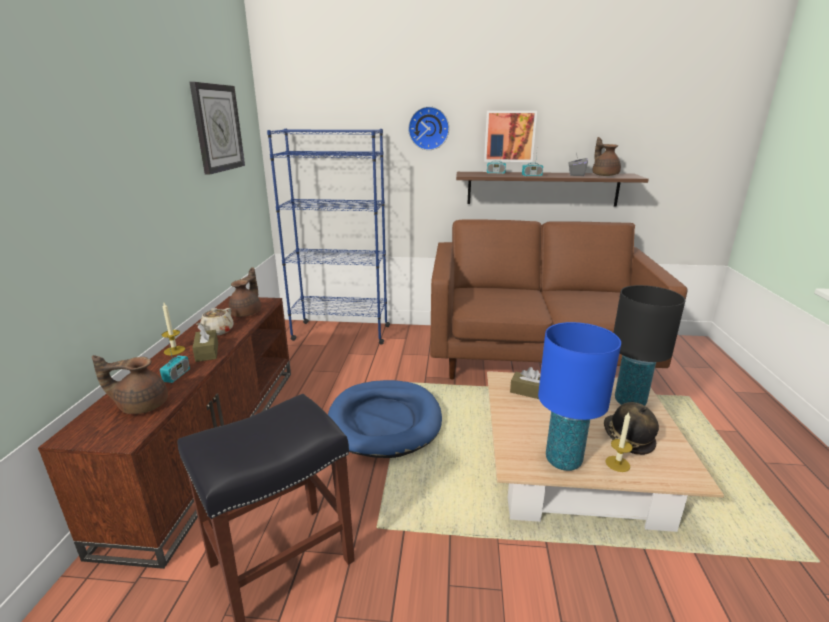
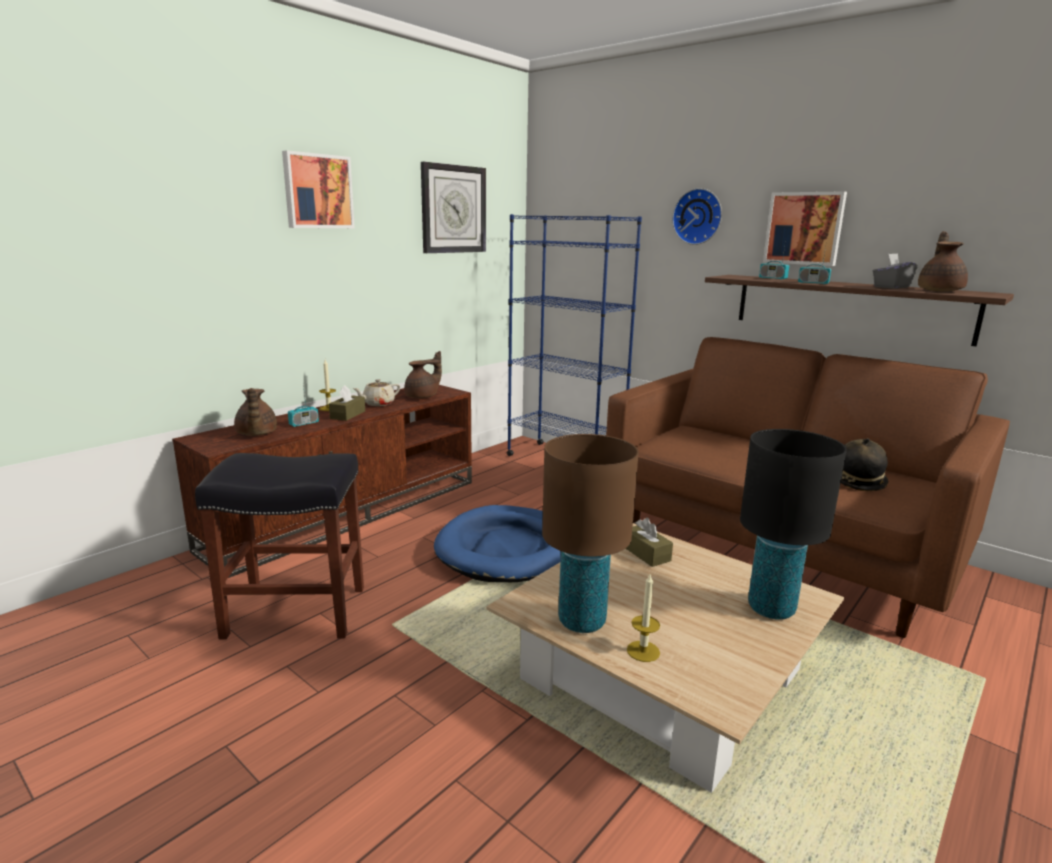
camera: 35 degrees right, 5 degrees down
(116, 120) = (317, 191): none -> picture
(141, 405) = (256, 434): brown teapot -> brown teapot turned 135 degrees counterclockwise
(563, 460) = (581, 621): blue table lamp -> brown table lamp
(627, 439) = (697, 638): hat -> hat (855, 481)

